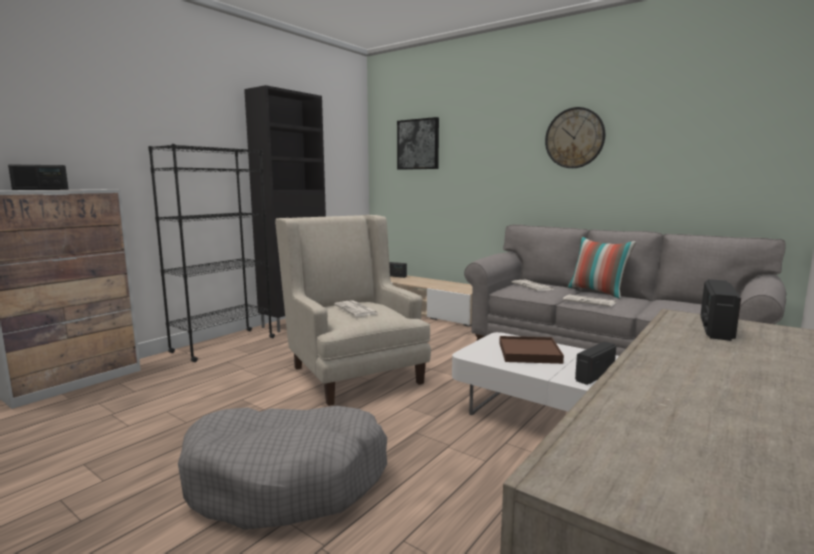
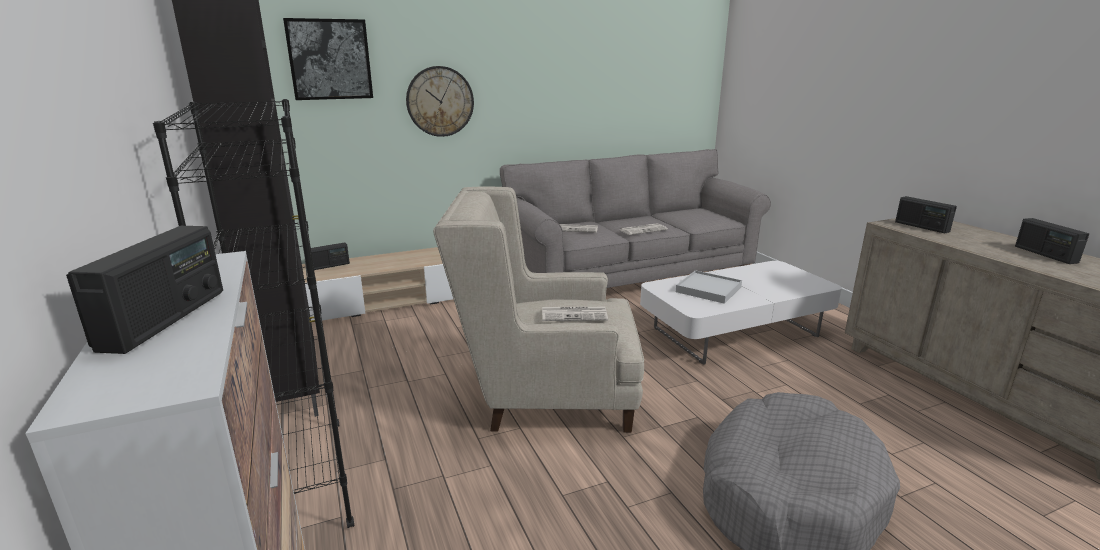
camera: 60 degrees left, 10 degrees up
(529, 353) = (708, 289): brown tray -> white tray
(574, 138) = (551, 61): wall clock -> wall clock (440, 101)
(594, 375) = (771, 286): radio -> radio (1045, 254)
(597, 292) = (616, 219): pillow -> none

